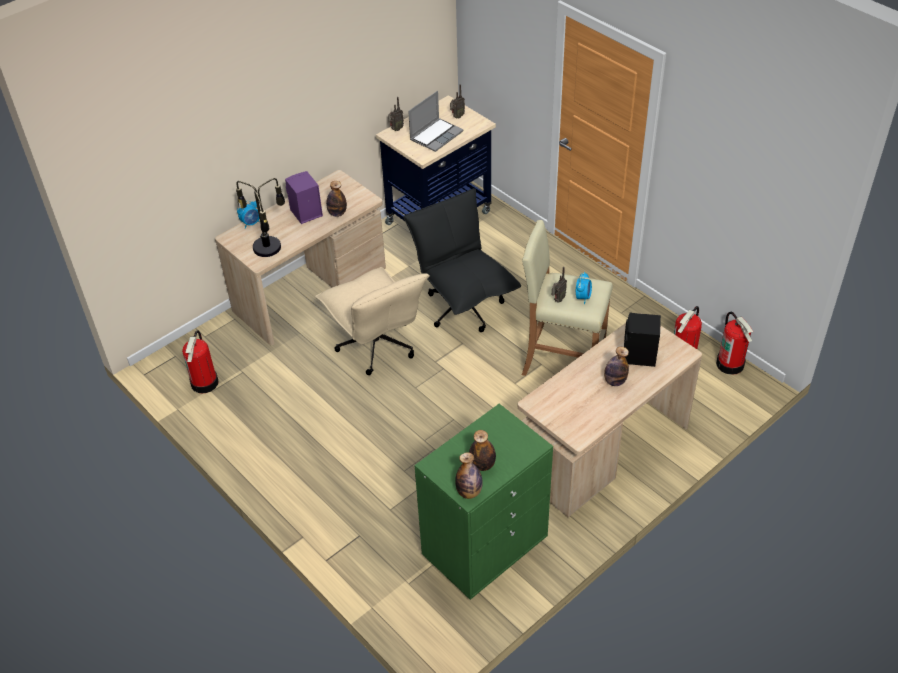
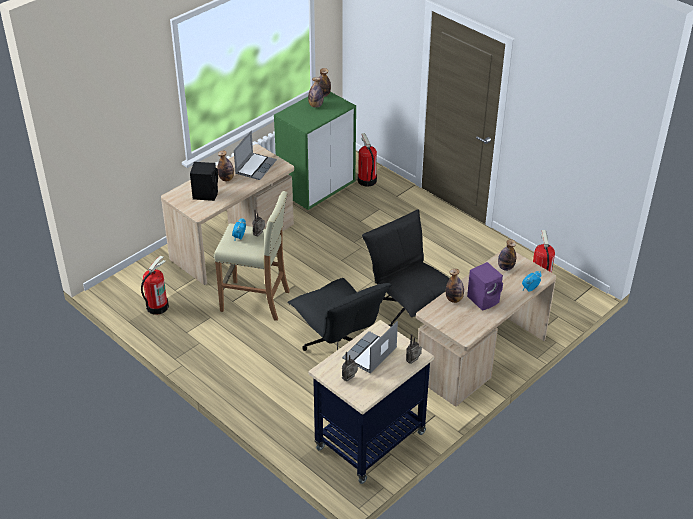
camera: 175 degrees right, 5 degrees down
(267, 247) = (505, 267): table lamp -> bottle
(375, 344) = (410, 312): beige office chair -> black office chair
(575, 403) = (255, 167): none -> laptop
(730, 364) = (120, 302): fire extinguisher -> fire extinguisher (366, 180)

